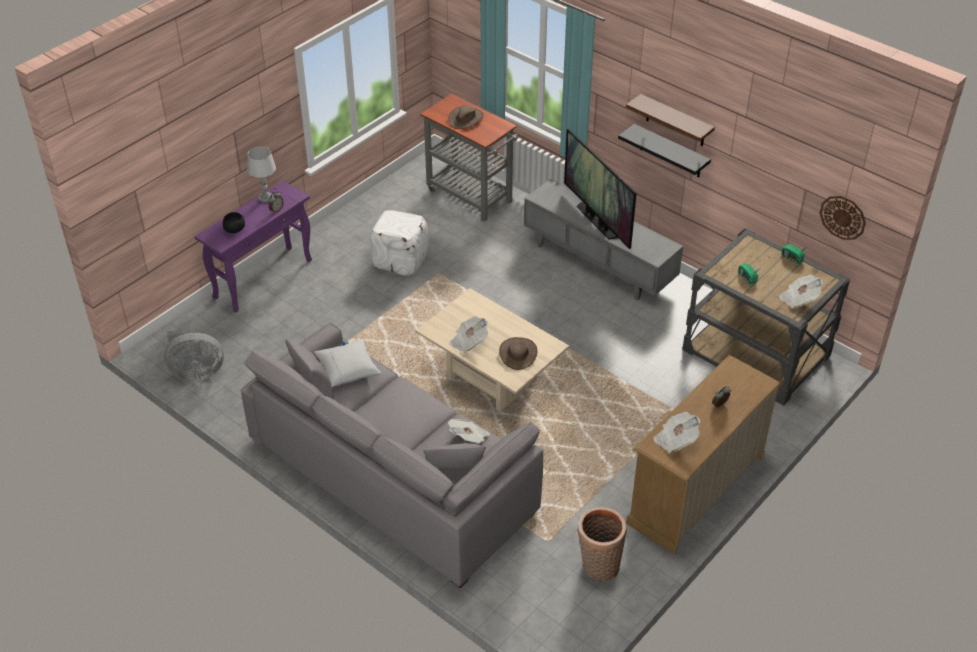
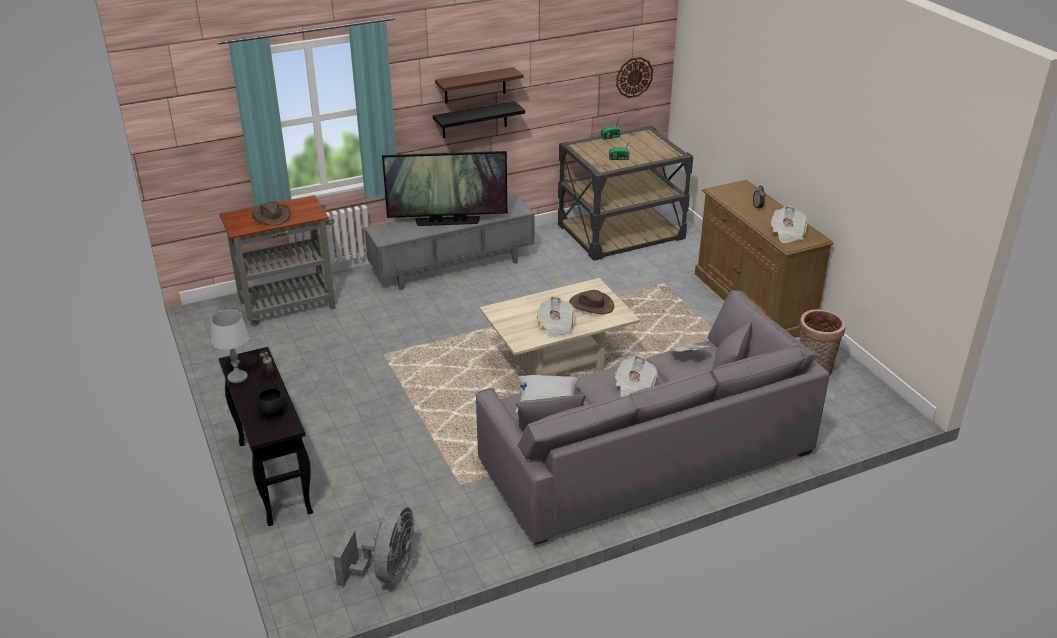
camera: 65 degrees left, 10 degrees down
(263, 278) = (273, 476): purple console table -> black console table
(400, 259) = (339, 372): white ottoman -> none
(799, 299) = (658, 148): newspaper -> newspaper (634, 388)

